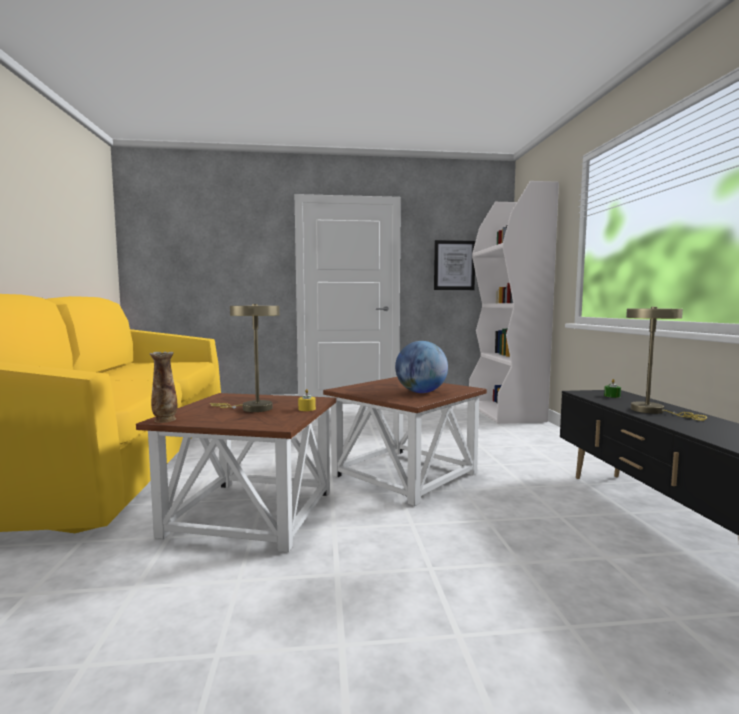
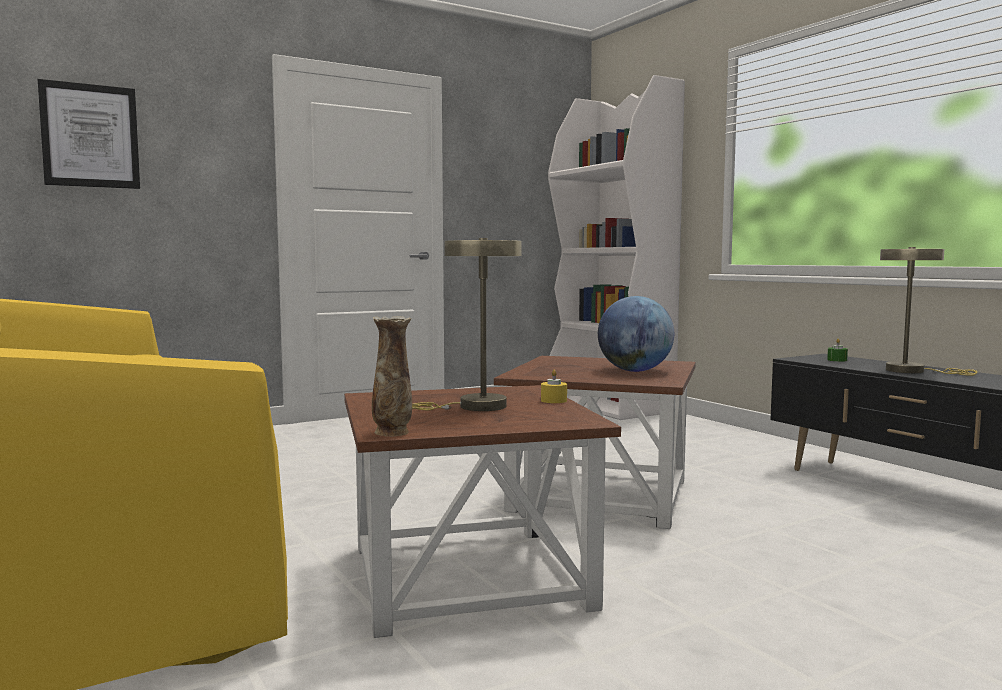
camera: 25 degrees left, 0 degrees up
(454, 265) = (517, 190): picture -> picture (90, 136)

